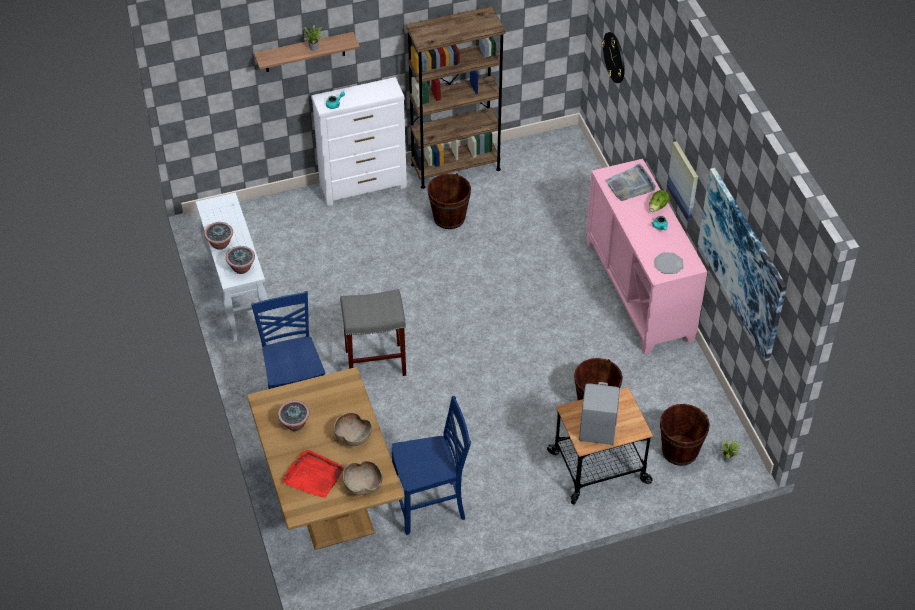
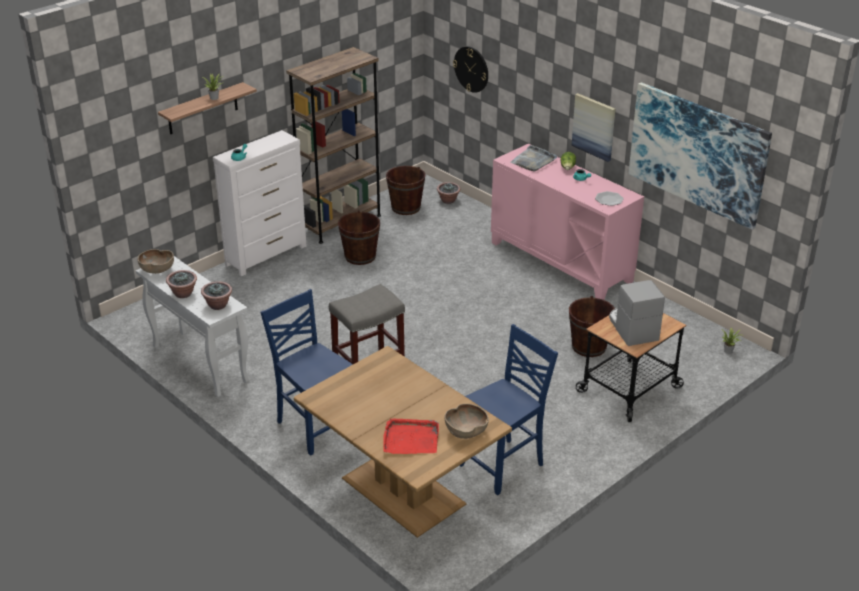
camera: 25 degrees left, 15 degrees down
(295, 424) = (361, 405): potted plant -> potted plant (448, 200)
(353, 437) = (426, 398): brown bowl -> brown bowl (157, 270)
(680, 451) = (685, 357): brown bucket -> brown bucket (406, 208)

